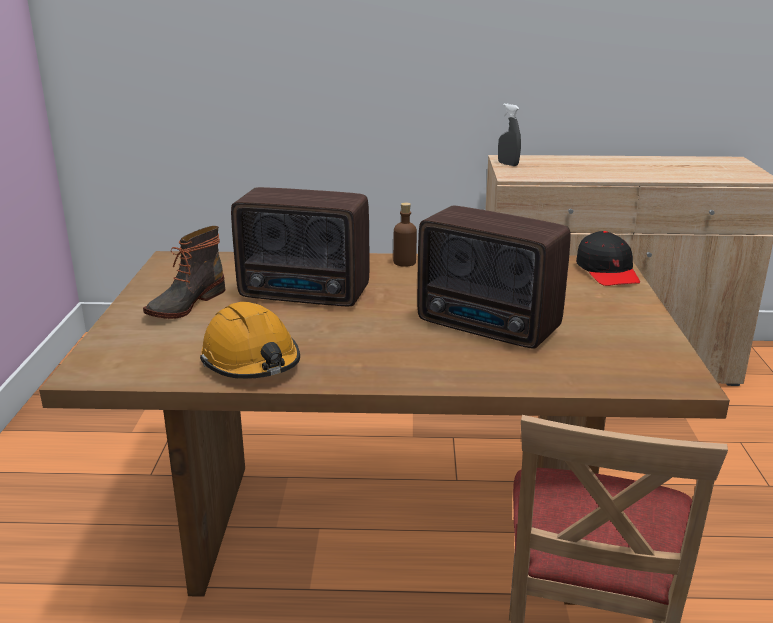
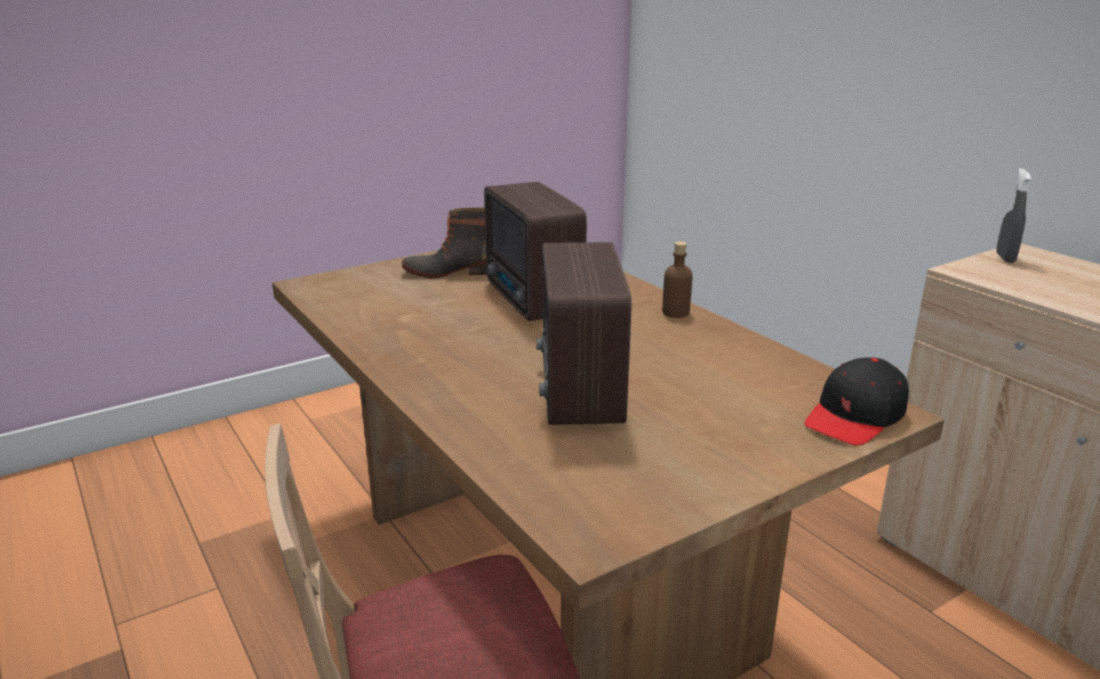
camera: 55 degrees right, 0 degrees up
(251, 361) = (381, 323): orange hard hat -> none

